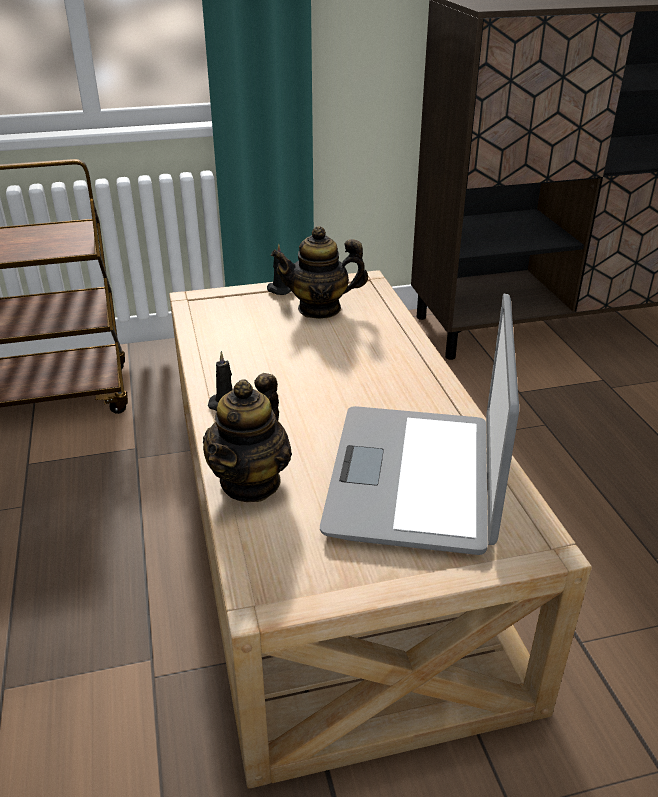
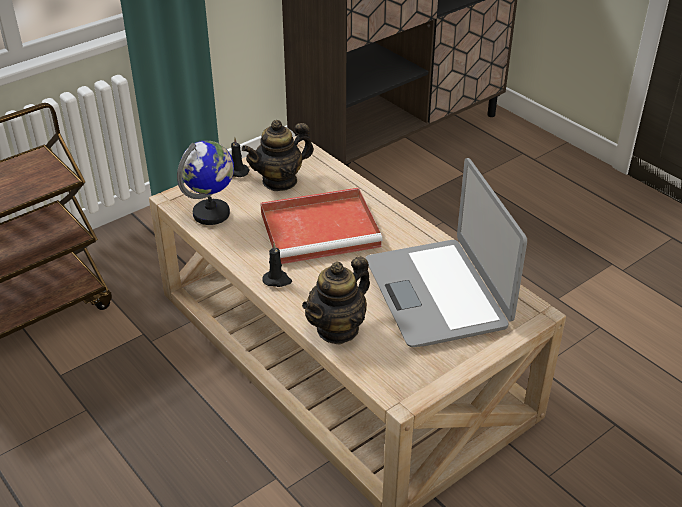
camera: 25 degrees left, 5 degrees up
(217, 322) = (212, 214): none -> globe
(251, 482) = (338, 329): teapot -> teapot turned 45 degrees clockwise
(327, 367) = (322, 229): none -> red tray

